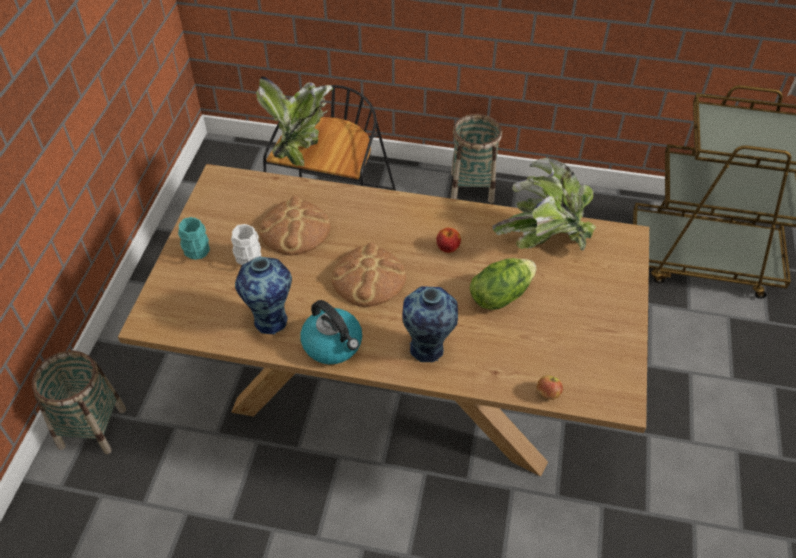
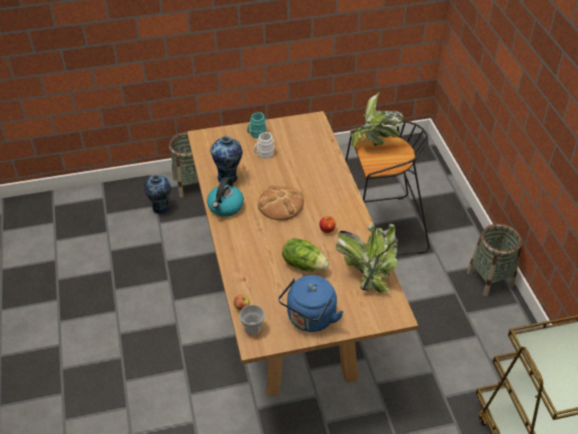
camera: 65 degrees right, 5 degrees down
(295, 229) = (297, 162): bread -> none
(428, 349) = (244, 246): vase -> vase (160, 208)
(592, 394) = (252, 328): none -> cup
(601, 325) = (310, 319): none -> blue kettle

